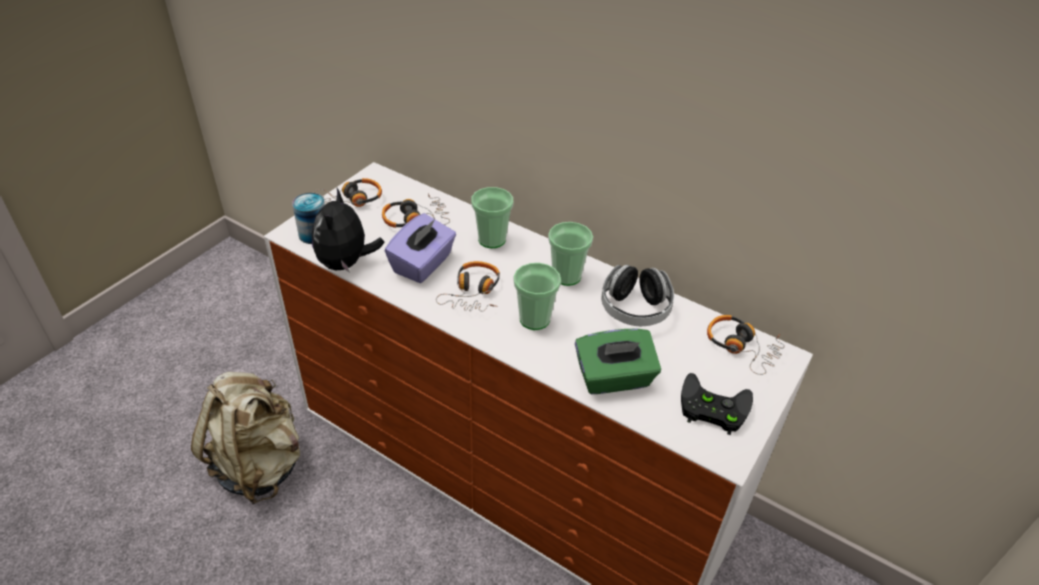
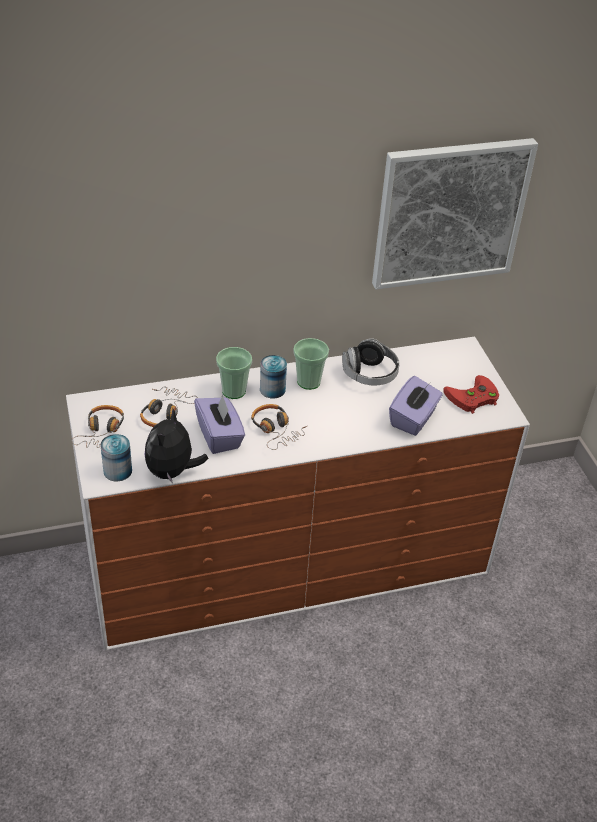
camera: 50 degrees left, 0 degrees up
(259, 465) = (128, 711): beige backpack -> none
(346, 263) = (172, 472): plush toy -> plush toy turned 60 degrees clockwise
(525, 260) = (272, 389): none -> can
(534, 319) = (330, 419): cup -> none
(614, 378) = (413, 419): green tissue box -> purple tissue box
(710, 408) = (472, 398): black game controller -> red game controller
(742, 347) = (443, 356): headphones -> none
(811, 151) = (450, 213): none -> picture

